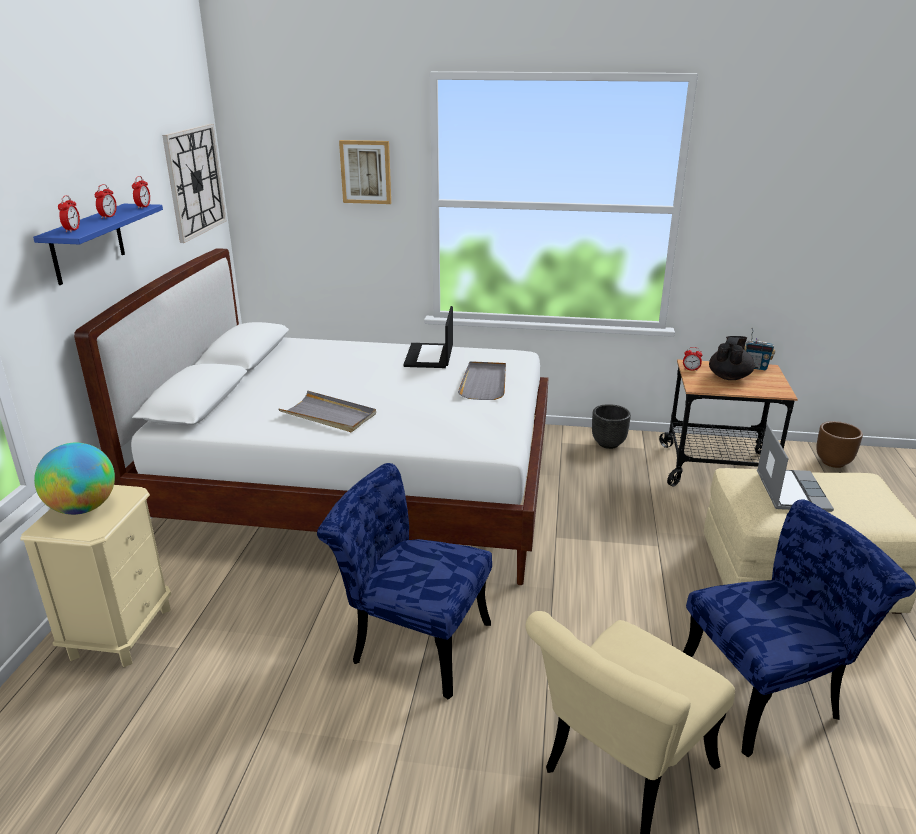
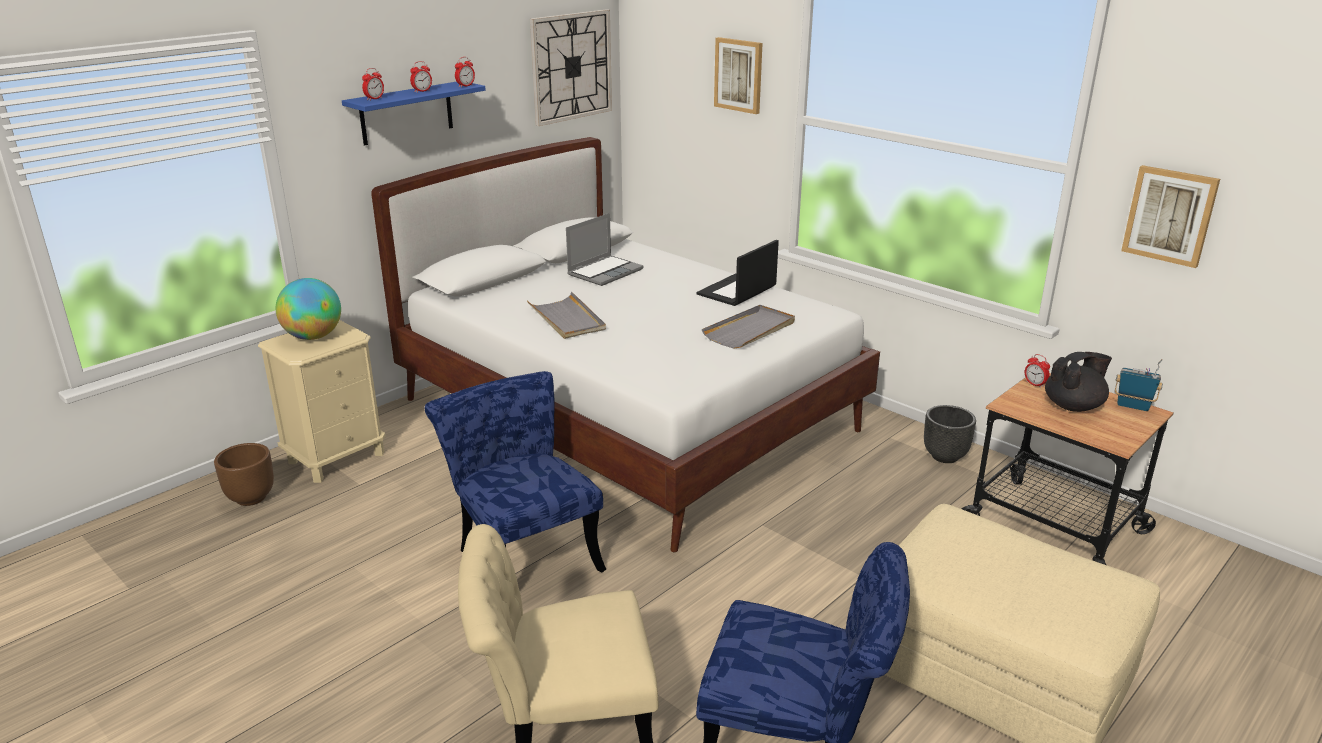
camera: 35 degrees right, 0 degrees up
(750, 231) = (1170, 215): none -> picture
(755, 367) = (1133, 406): radio -> radio turned 150 degrees clockwise
(790, 491) = (988, 555): laptop -> laptop (605, 272)
(832, 462) = (1240, 580): brown planter -> brown planter (250, 498)

